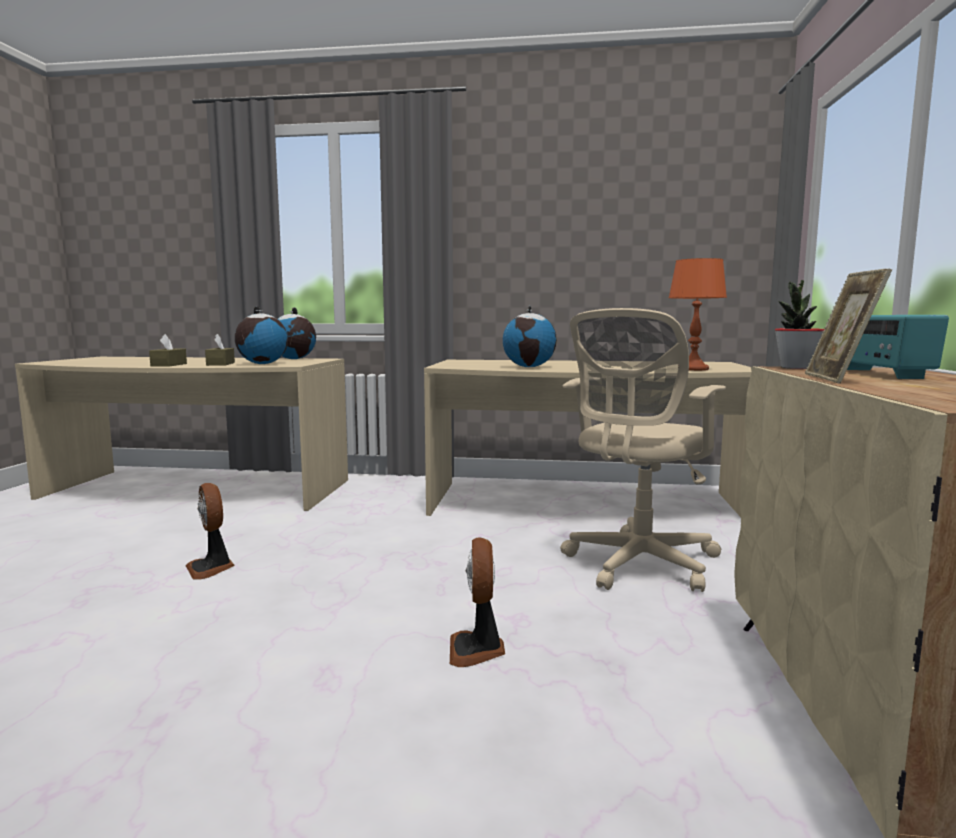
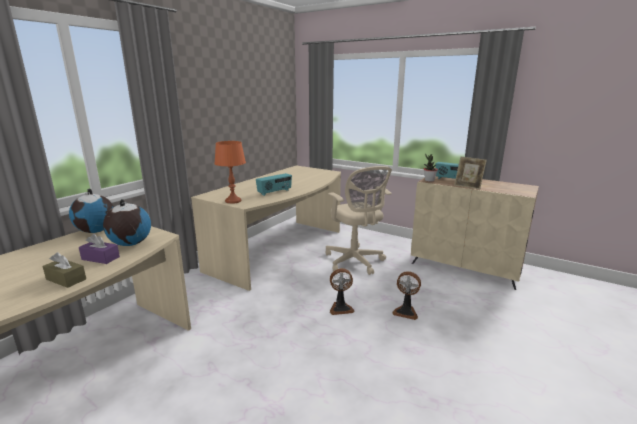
camera: 65 degrees left, 10 degrees up
(211, 568) = (265, 379): fan -> fan (340, 308)
(220, 364) = (100, 258): brown tissue box -> purple tissue box
(529, 367) = (275, 192): globe -> radio
(693, 369) = (322, 176): orange table lamp -> orange table lamp (233, 201)

